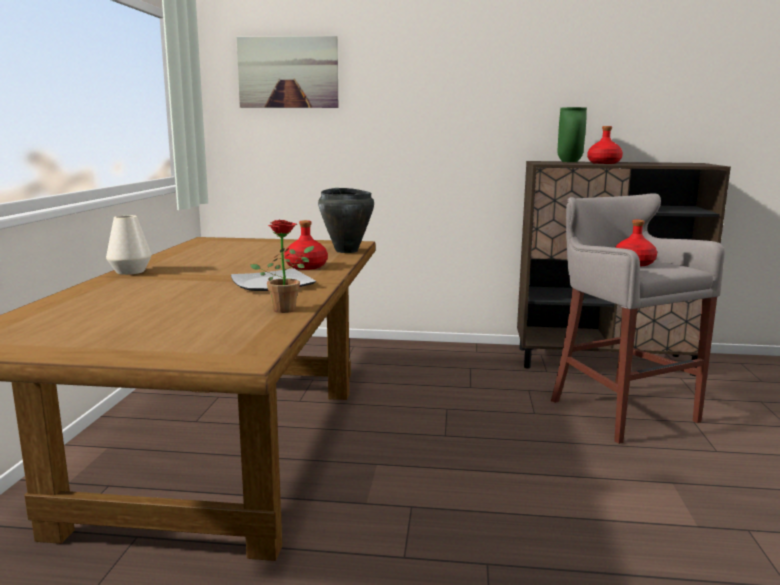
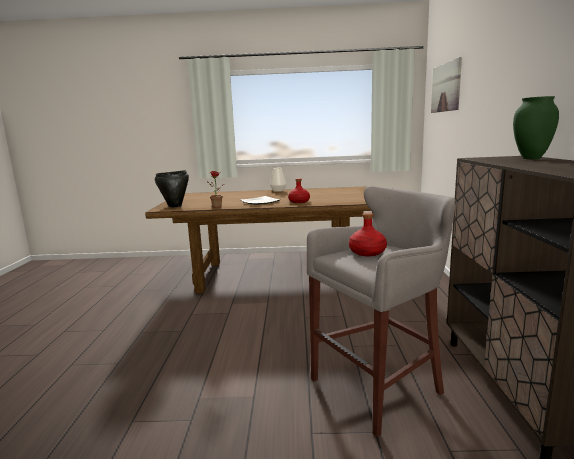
camera: 85 degrees right, 0 degrees up
(347, 251) = (347, 202): black cooking pot -> black cooking pot (175, 206)
(604, 163) = (525, 162): red bottle -> none

